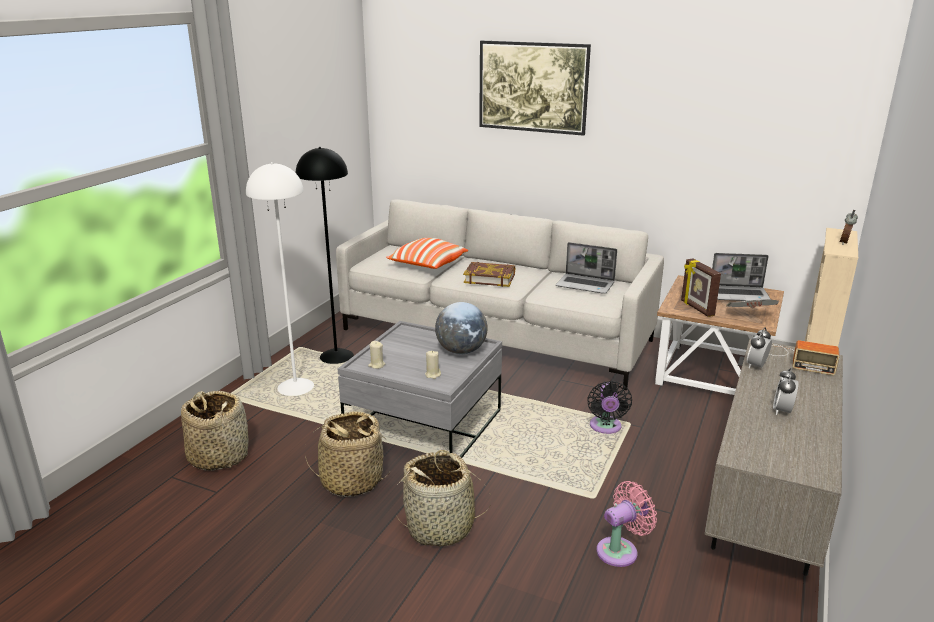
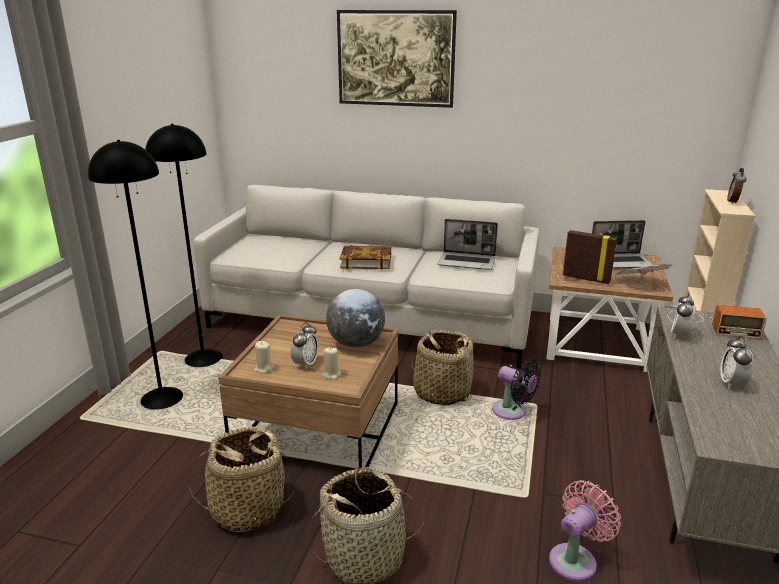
camera: 10 degrees left, 0 degrees up
(219, 456) = (77, 495): basket -> basket (441, 392)
(295, 387) = (162, 398): white floor lamp -> black floor lamp
(413, 364) = (305, 364): none -> alarm clock
(424, 425) = (318, 429): grey coffee table -> brown coffee table
(427, 265) = (295, 252): pillow -> none
(605, 427) = (512, 412): black fan -> black fan turned 45 degrees counterclockwise
(696, 308) = (586, 278): picture frame -> picture frame turned 150 degrees clockwise

